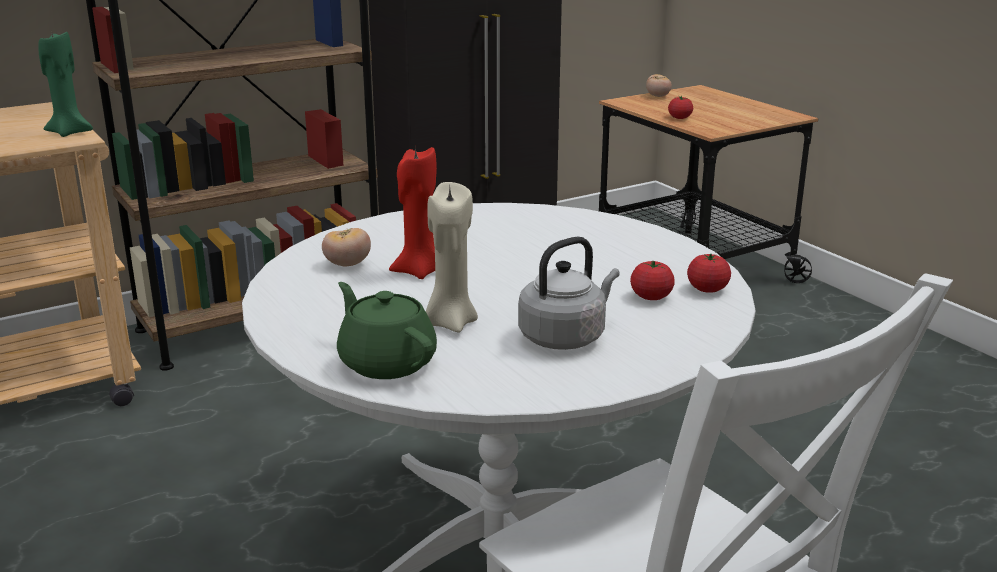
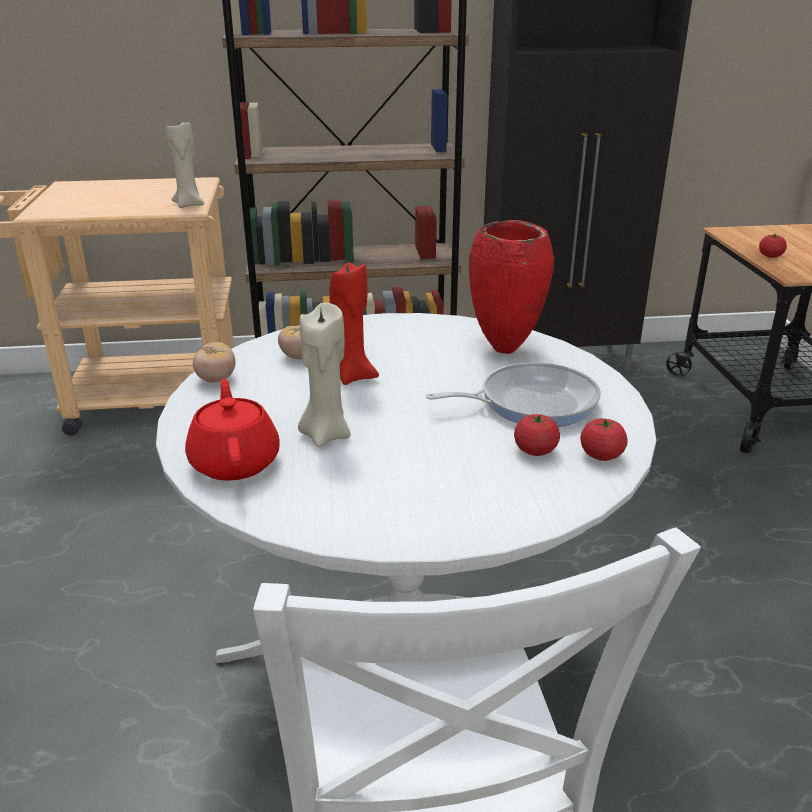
camera: 25 degrees right, 5 degrees up
(70, 132) = (189, 205): green candle -> beige candle
(386, 362) = (235, 462): green teapot -> red teapot
(543, 224) = (506, 350): none -> red vase
(565, 337) = (411, 475): grey kettle -> none
(609, 261) = (531, 402): none -> frying pan
(658, 96) = (767, 230): tomato -> tomato (216, 379)

